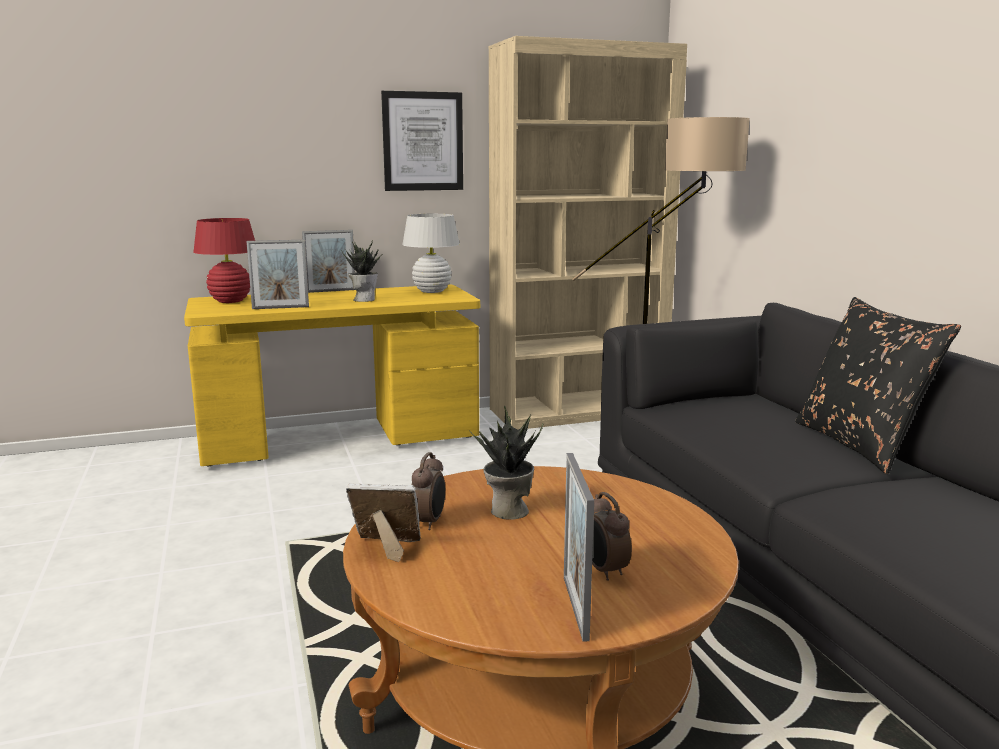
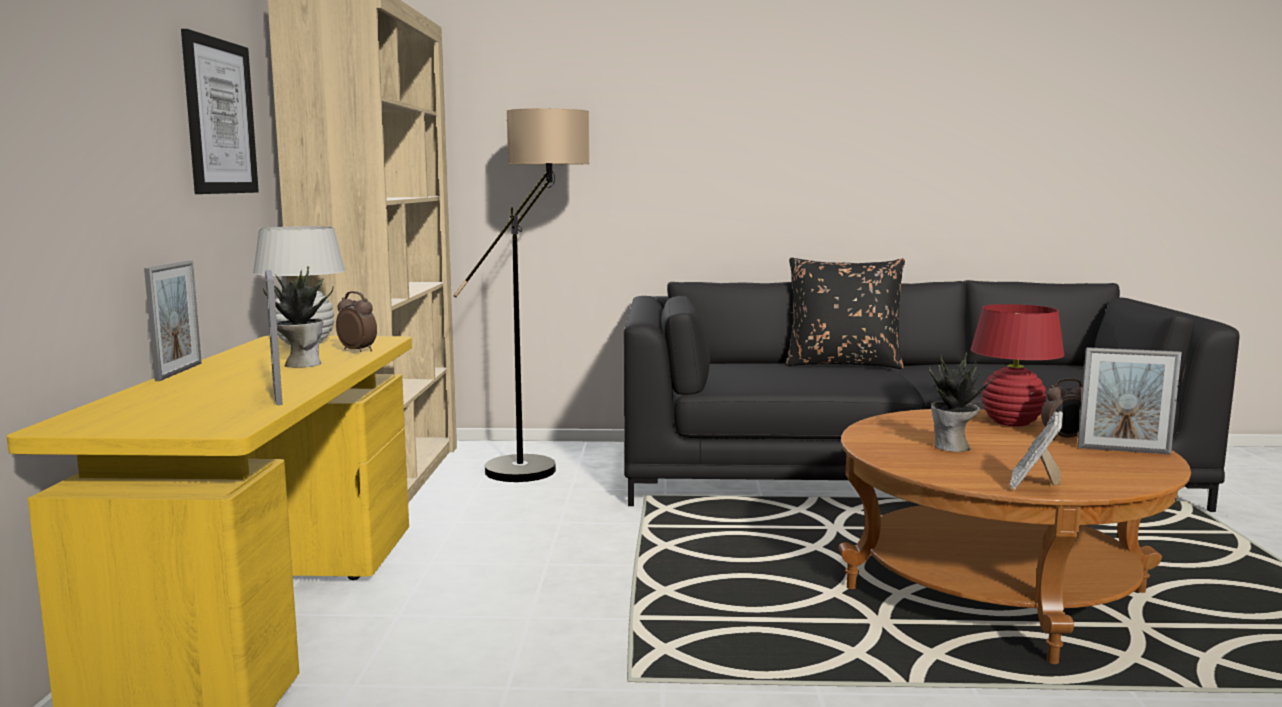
camera: 70 degrees left, 5 degrees down
(230, 301) = (133, 414): red table lamp -> red table lamp (1011, 422)
(280, 308) = (277, 394): picture frame -> picture frame turned 150 degrees clockwise
(429, 522) = (975, 469): alarm clock -> alarm clock (358, 351)

